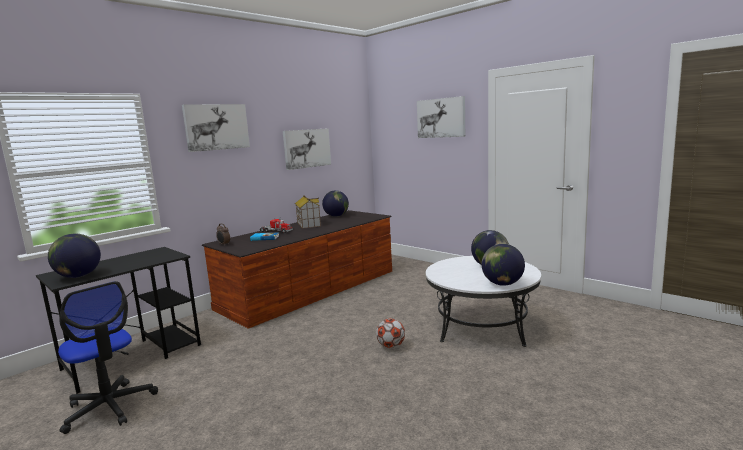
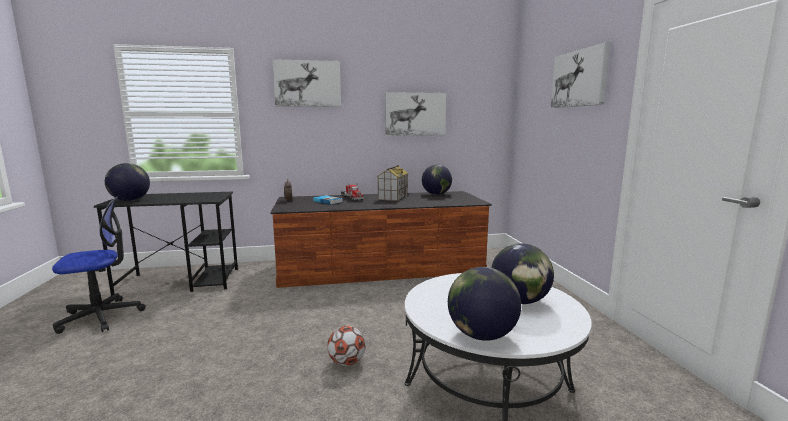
camera: 35 degrees right, 0 degrees up
(109, 407) = (101, 316): office chair -> office chair turned 105 degrees counterclockwise

